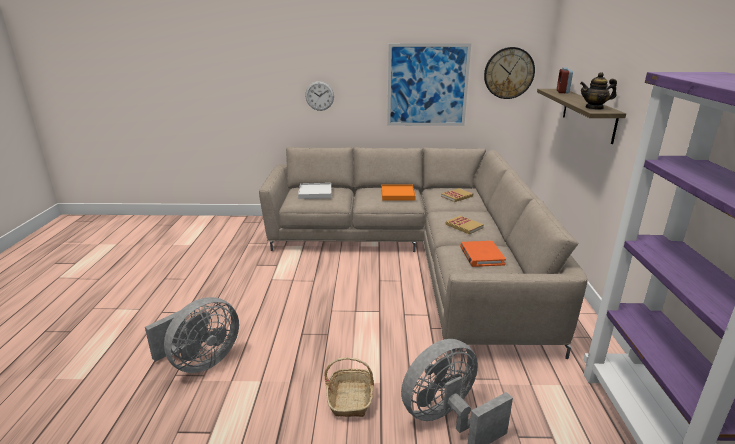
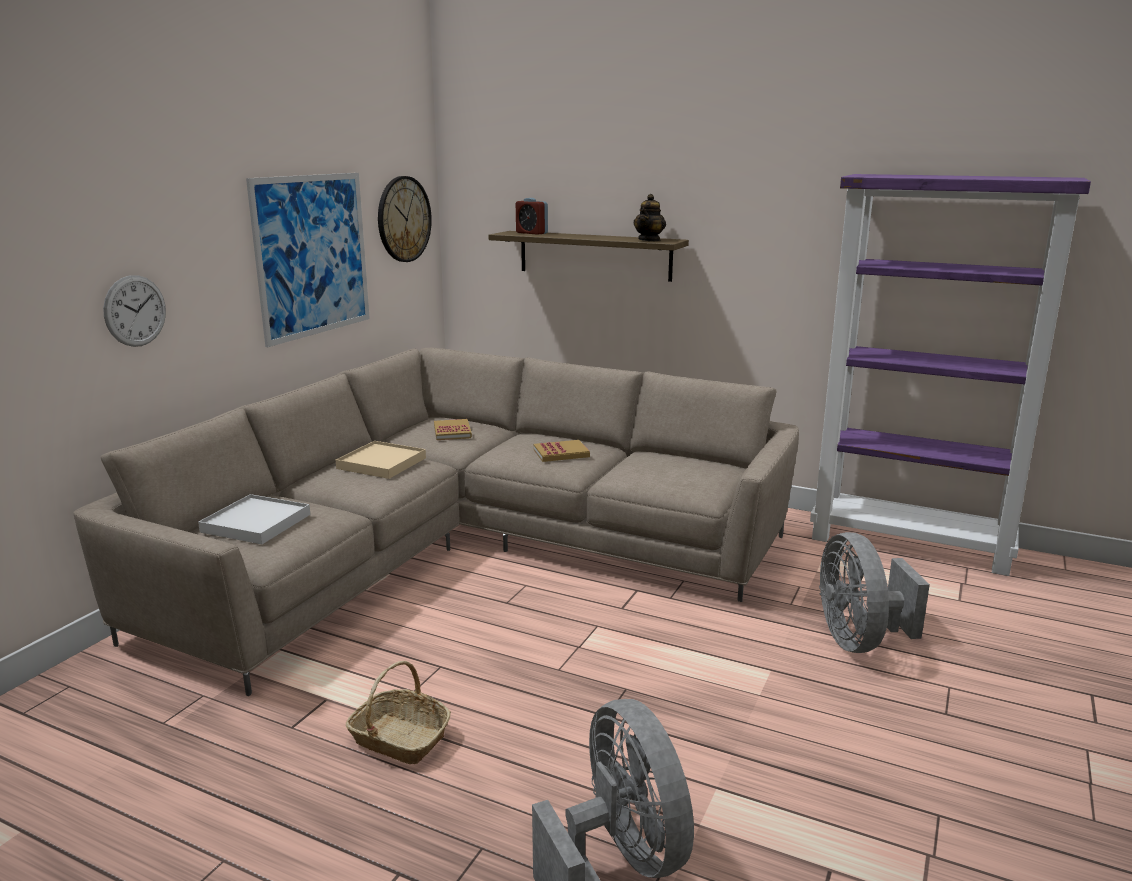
camera: 65 degrees left, 5 degrees down
(350, 398) = (796, 703): basket -> basket (399, 739)
(397, 194) = (382, 463): orange tray -> beige tray
(481, 256) = (659, 467): orange book -> none

